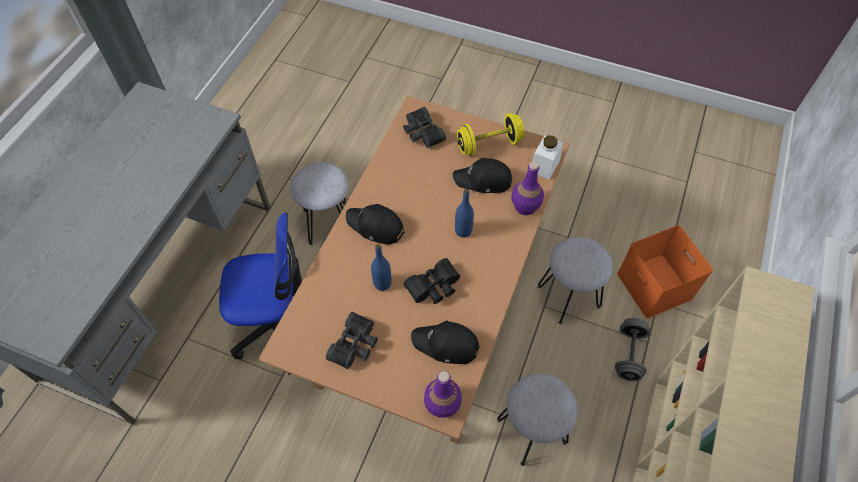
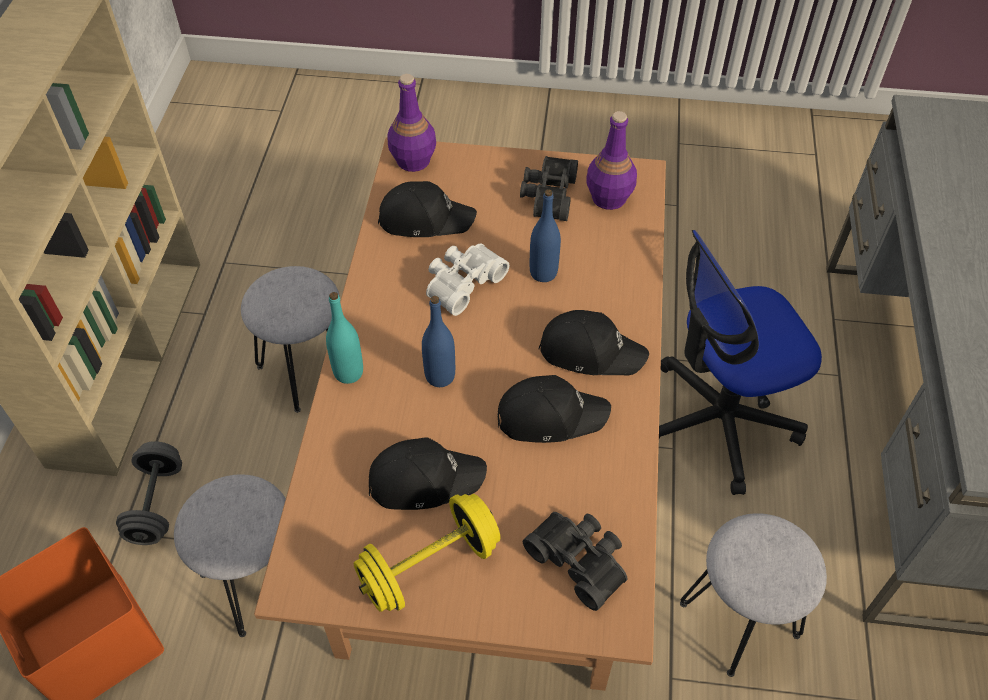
camera: 165 degrees right, 5 degrees down
(411, 197) = (550, 415): none -> black cap
(435, 288) = (462, 282): black binoculars -> white binoculars
(514, 244) = (348, 372): none -> turquoise bottle
(525, 206) = (336, 444): purple bottle -> purple bottle (608, 197)
(544, 165) = (305, 541): white jar -> none

